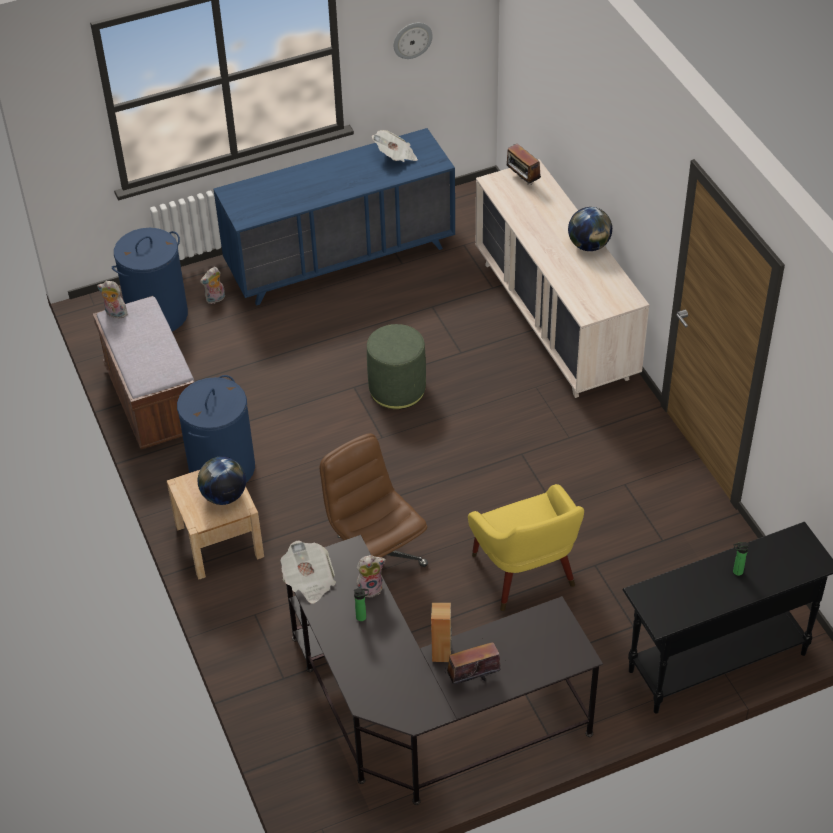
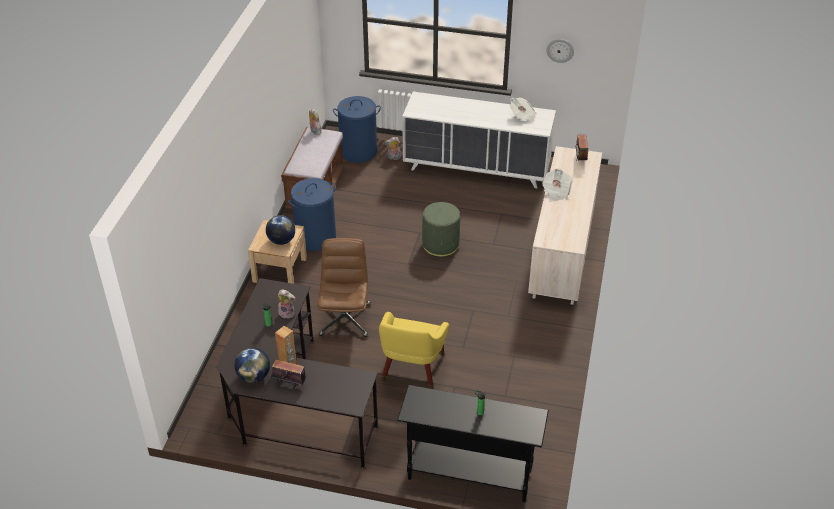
camera: 35 degrees right, 5 degrees down
(309, 581) = (263, 294): newspaper -> newspaper (556, 192)
(341, 259) = (477, 168): blue dresser -> white dresser
(589, 245) = (582, 208): globe -> globe (254, 376)

